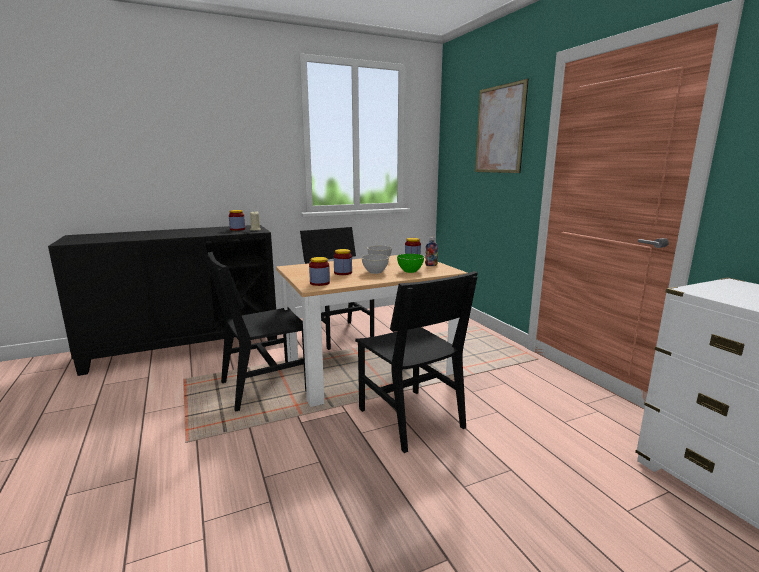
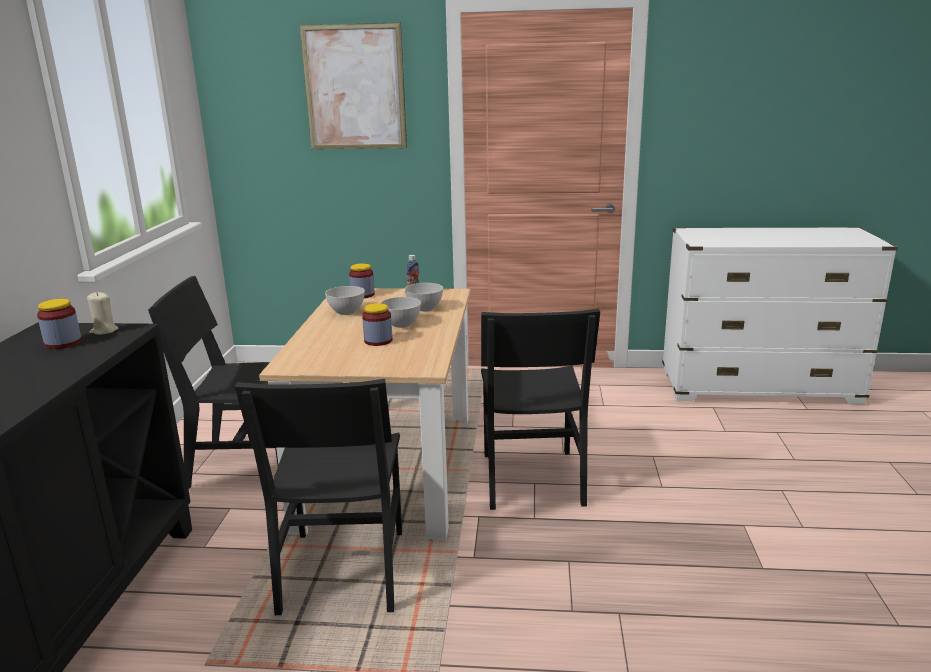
camera: 60 degrees left, 5 degrees up
(319, 283) = (413, 361): jar -> none
(410, 271) = (424, 308): green bowl -> grey bowl
(410, 418) = (531, 478): black chair -> black chair turned 90 degrees clockwise

